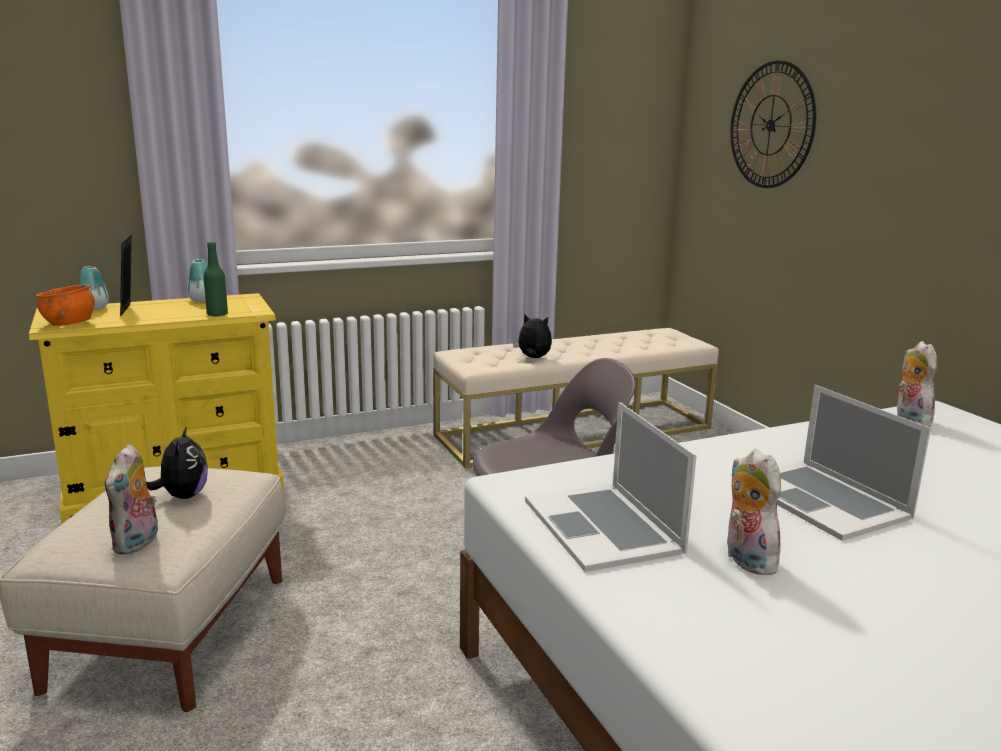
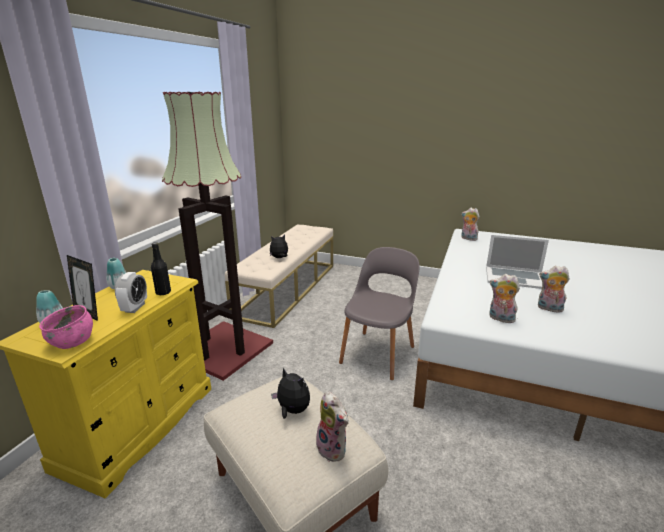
camera: 45 degrees left, 5 degrees up
(69, 323) = (72, 341): orange bowl -> pink bowl
(166, 317) = (135, 308): none -> alarm clock
(217, 314) = (163, 292): green bottle -> black bottle
(368, 462) = (223, 348): none -> floor lamp
(603, 526) = (500, 319): laptop -> plush toy
(771, 125) = (345, 120): wall clock -> none

